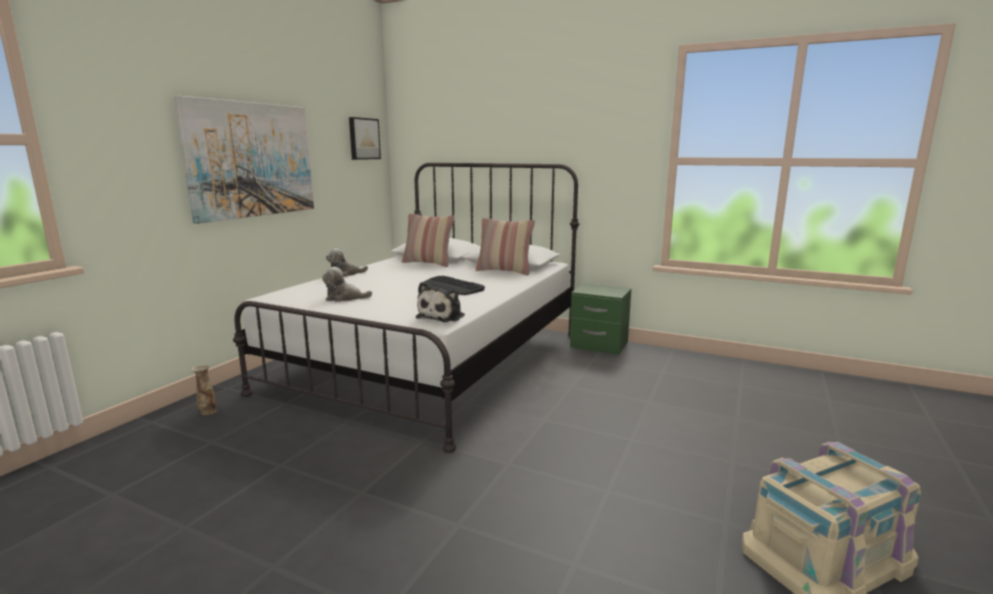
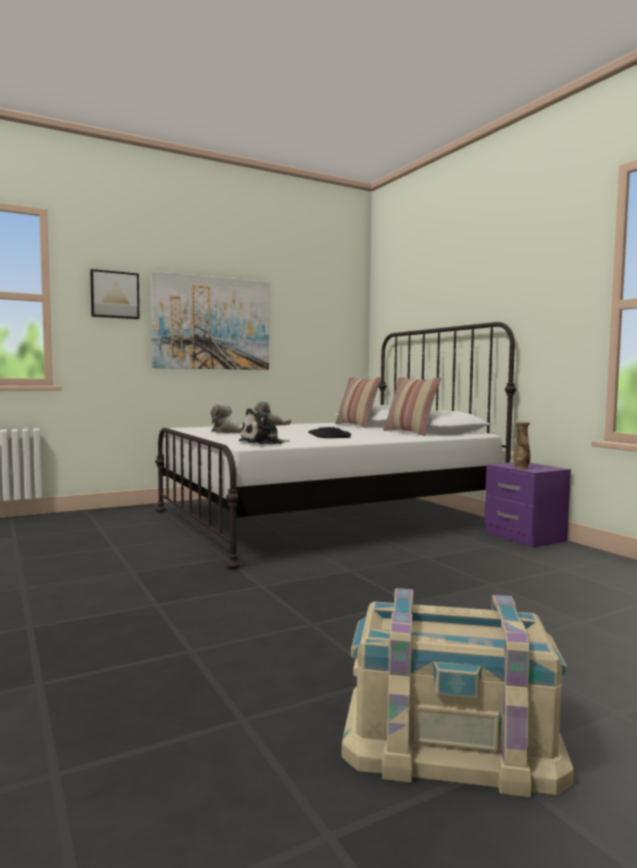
camera: 35 degrees right, 10 degrees down
(208, 412) = (124, 514): vase -> vase (521, 468)
(363, 139) = (336, 312): picture -> picture (114, 295)
(598, 345) = (523, 537): green nightstand -> purple nightstand

